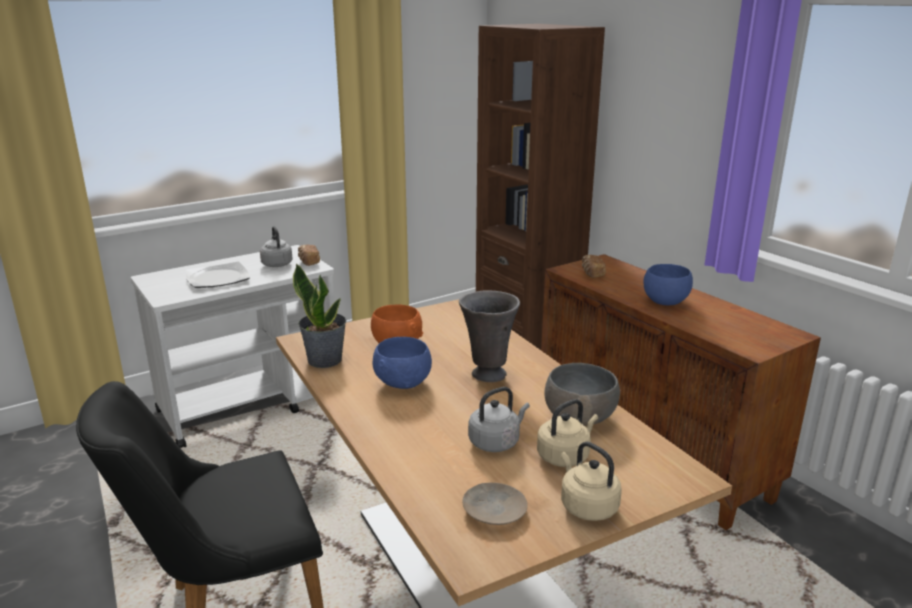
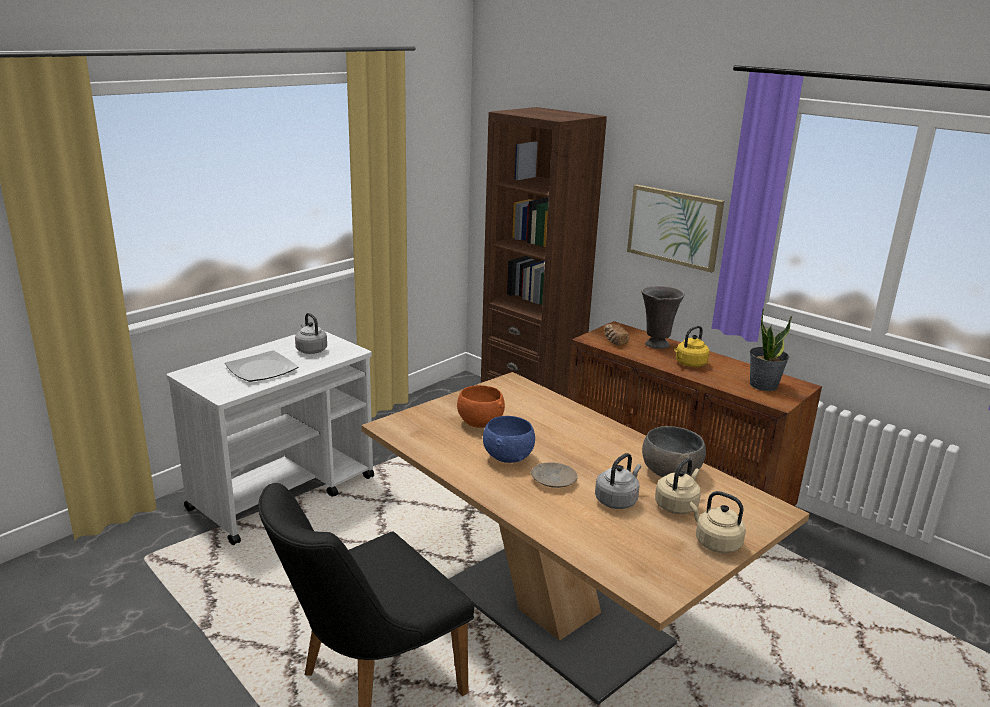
camera: 15 degrees left, 0 degrees up
(308, 262) = (341, 346): bread -> none
(325, 359) = (424, 442): potted plant -> potted plant (763, 385)
(487, 375) = (575, 443): grey vase -> grey vase (656, 345)
(494, 510) = (648, 555): beige plate -> beige plate (553, 480)
(665, 302) = (689, 364): blue bowl -> yellow kettle
(672, 149) = (674, 227): none -> picture

